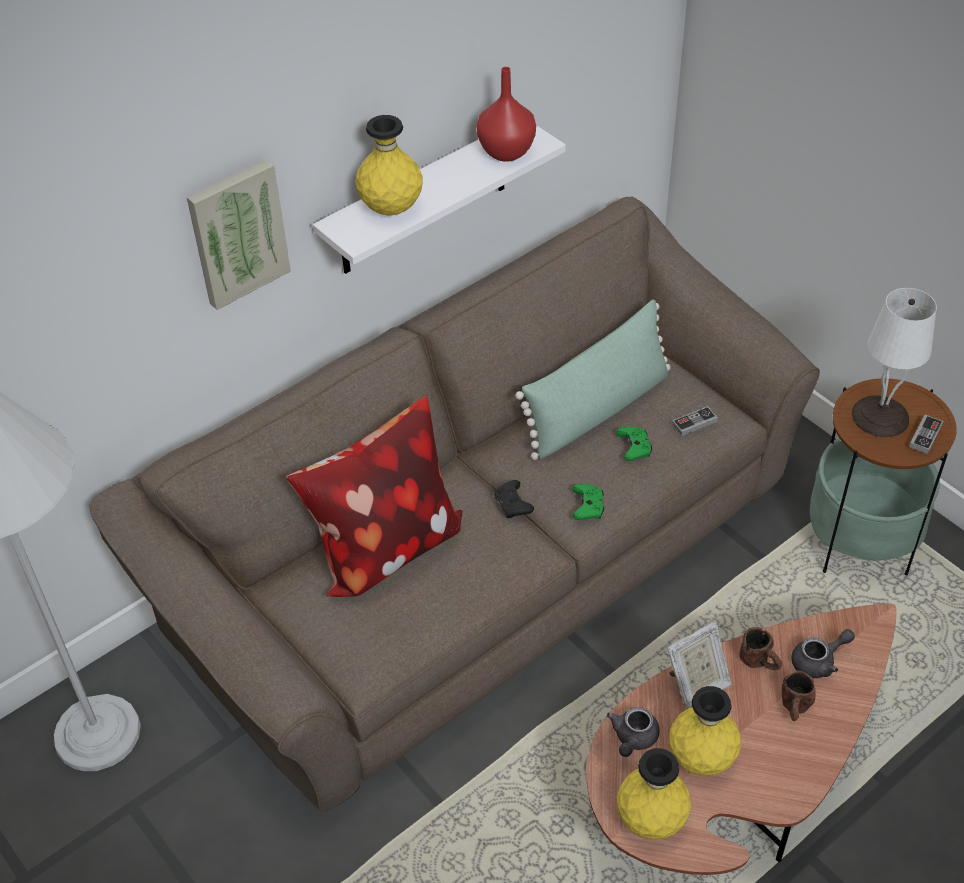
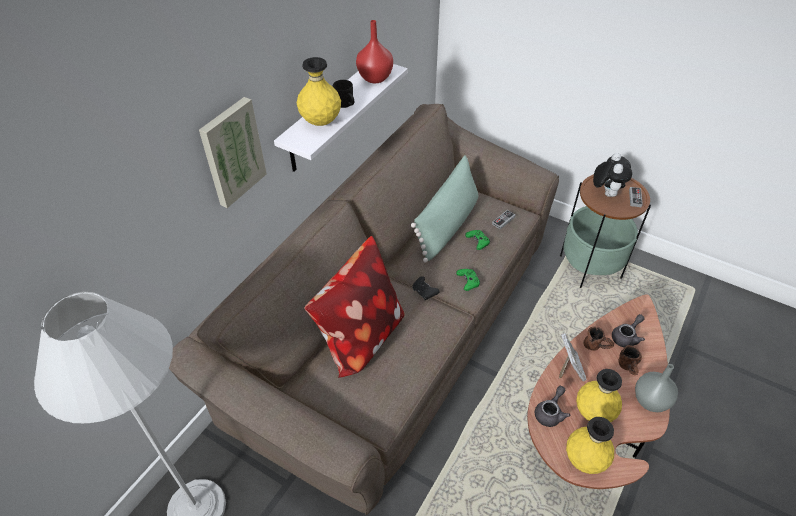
camera: 20 degrees left, 0 degrees up
(441, 188) = (346, 105): none -> black mug
(633, 739) = (550, 412): grey teapot -> grey teapot turned 150 degrees counterclockwise
(696, 685) = (569, 369): picture frame -> picture frame turned 45 degrees counterclockwise
(804, 769) = (651, 401): none -> grey vase
(879, 415) = (606, 193): white table lamp -> plush toy

